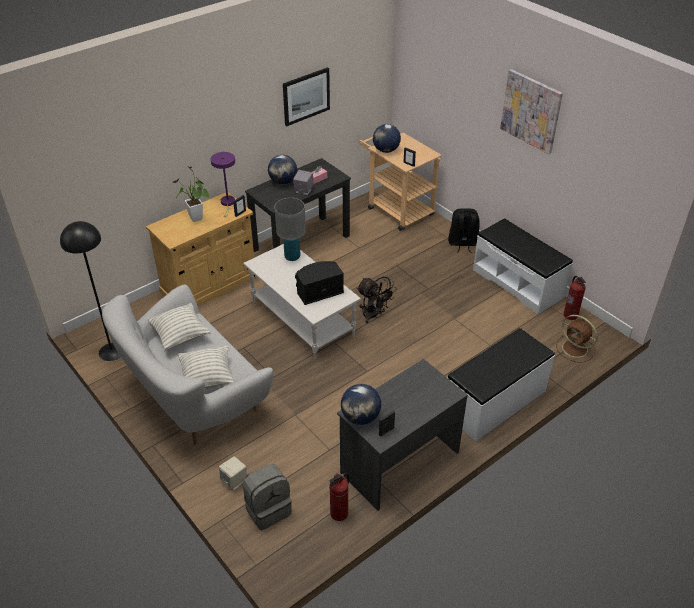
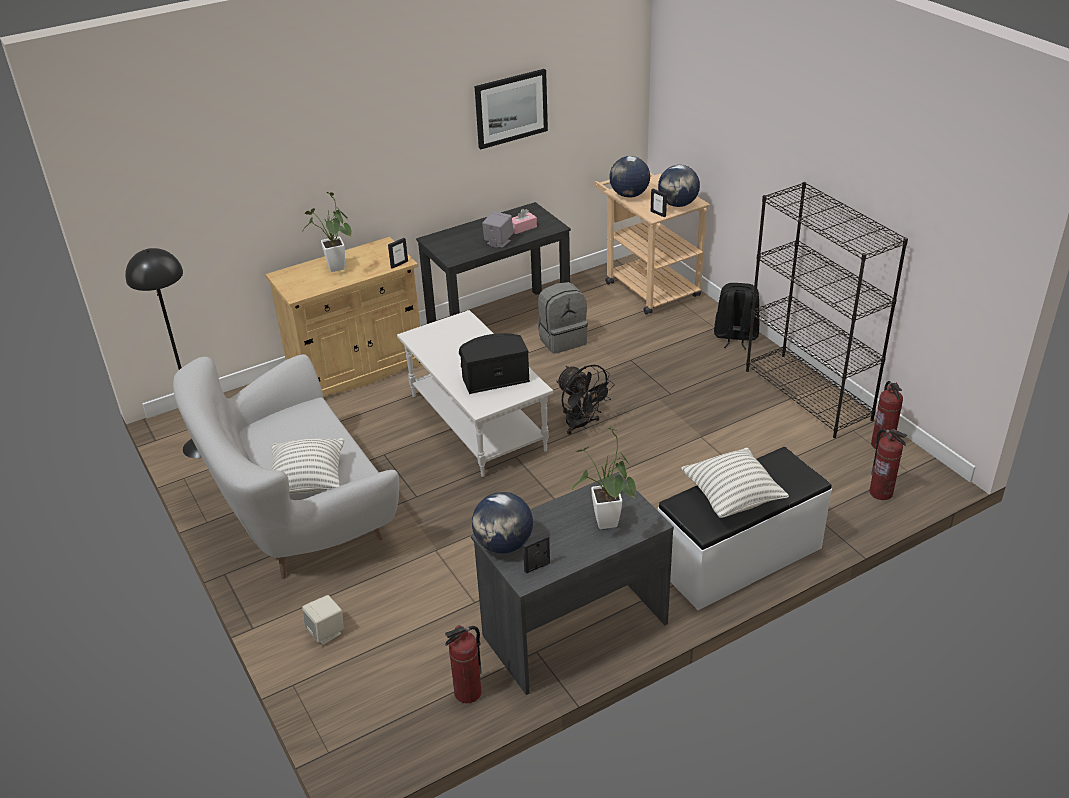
camera: 10 degrees right, 5 degrees down
(180, 336) = (286, 424): pillow -> pillow (732, 498)
(228, 203) = (385, 251): purple table lamp -> none
(268, 509) = (365, 676): grey backpack -> grey backpack (562, 339)
(283, 182) = (472, 229): globe -> globe (677, 204)
(292, 257) = (468, 330): grey table lamp -> none
(425, 398) = (607, 526): none -> potted plant
(518, 283) = (808, 395): white bench -> black bookcase
(531, 111) = (827, 129): picture -> none
(576, 349) = (881, 492): brown fan -> fire extinguisher

